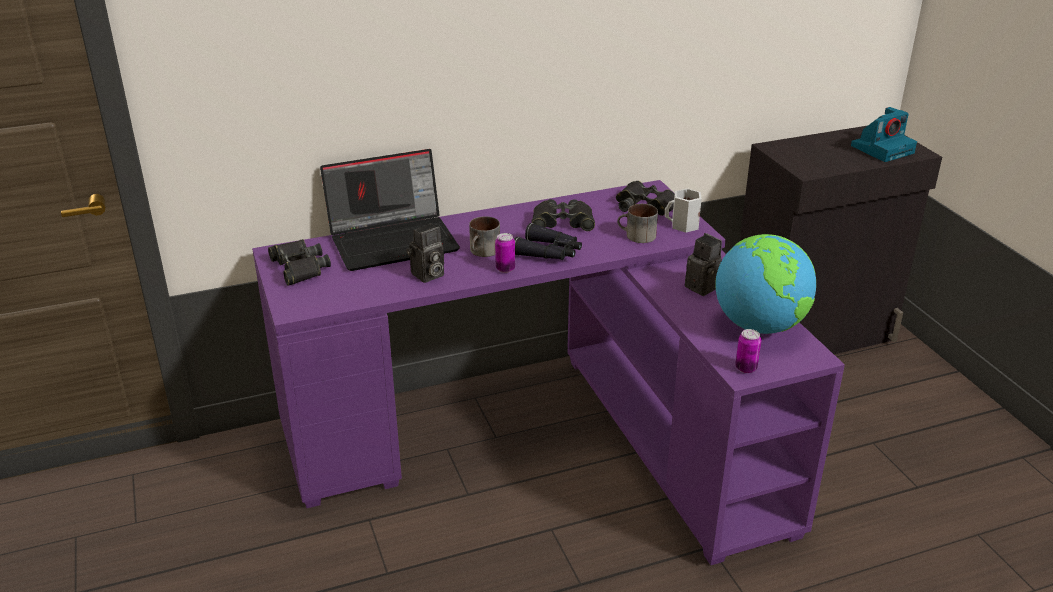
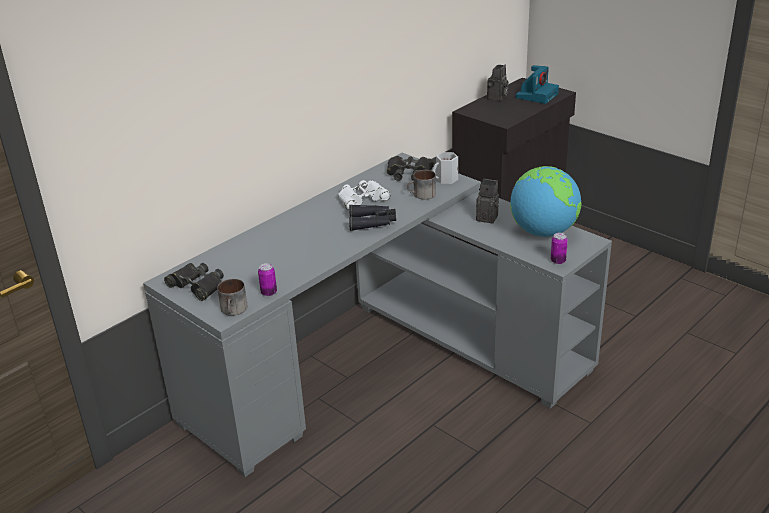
camera: 25 degrees left, 0 degrees up
(394, 240) = (251, 245): laptop -> none
(427, 275) = (301, 263): camera -> camera (497, 98)
(484, 252) = (326, 235): mug -> mug (234, 310)
(505, 269) = (353, 242): can -> can (269, 292)
(548, 435) = (384, 363): purple desk -> grey desk
(562, 222) = (362, 199): black binoculars -> white binoculars

